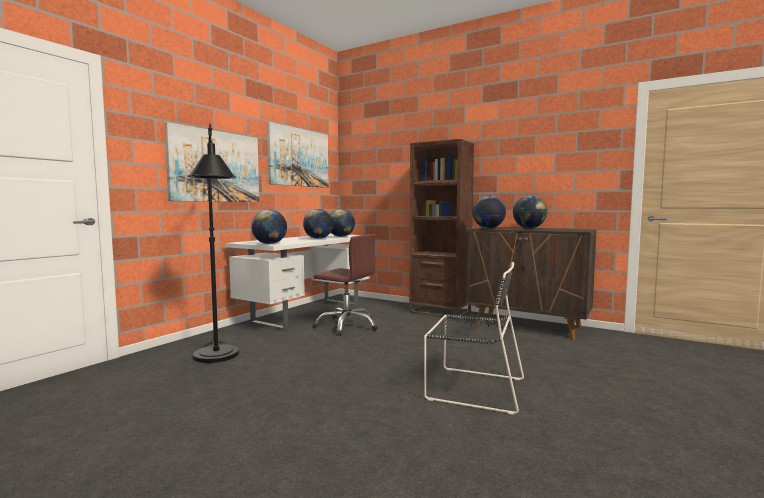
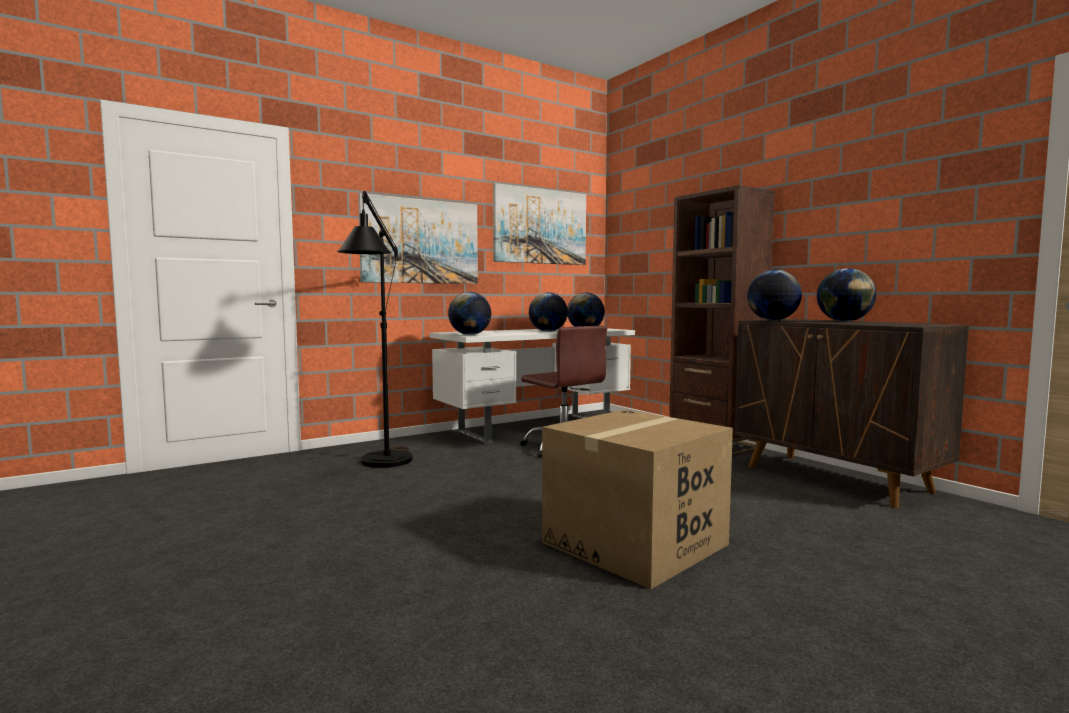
camera: 25 degrees right, 0 degrees up
(472, 388) = (635, 543): black chair -> cardboard box

